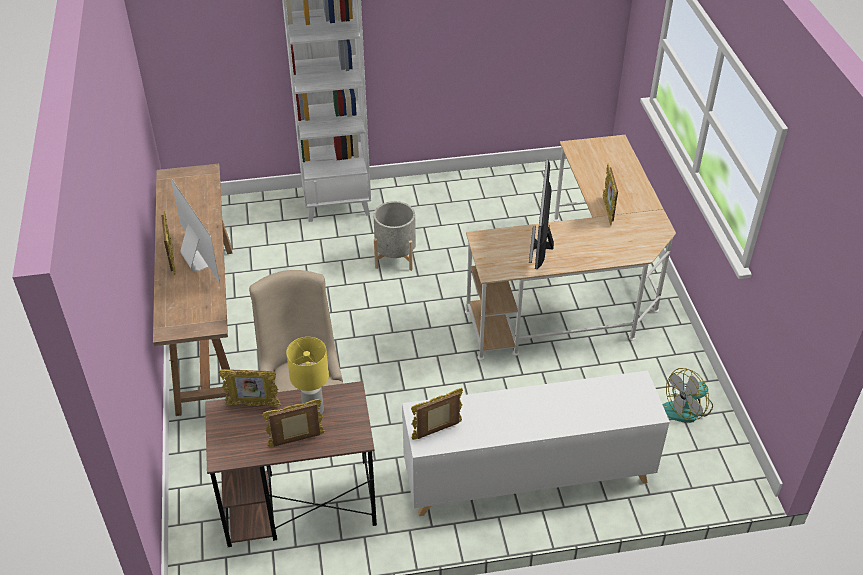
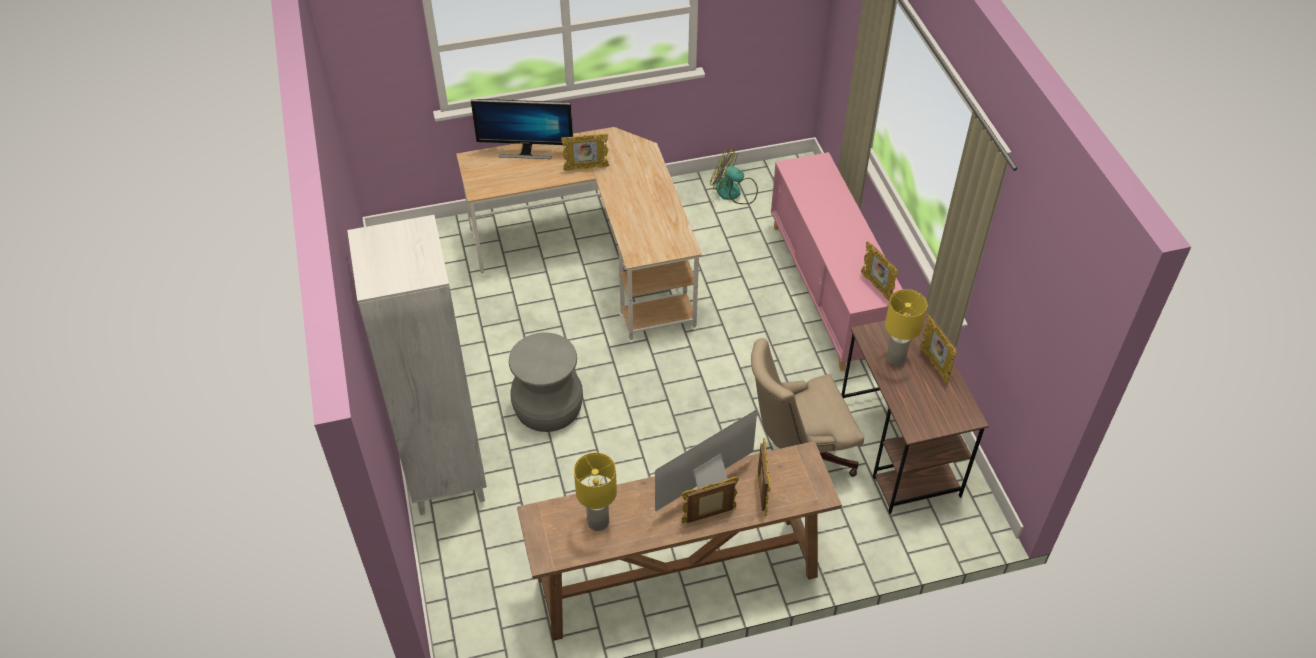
camera: 95 degrees left, 5 degrees up
(189, 201) = (598, 522): none -> yellow table lamp
(253, 404) = (901, 404): picture frame -> picture frame (762, 492)
(395, 257) = (548, 407): grey planter -> grey stool
(527, 476) = (829, 291): white cabinet -> pink cabinet
(541, 245) = (641, 213): monitor -> monitor (526, 151)
(687, 408) = (734, 192): fan -> fan turned 150 degrees clockwise

